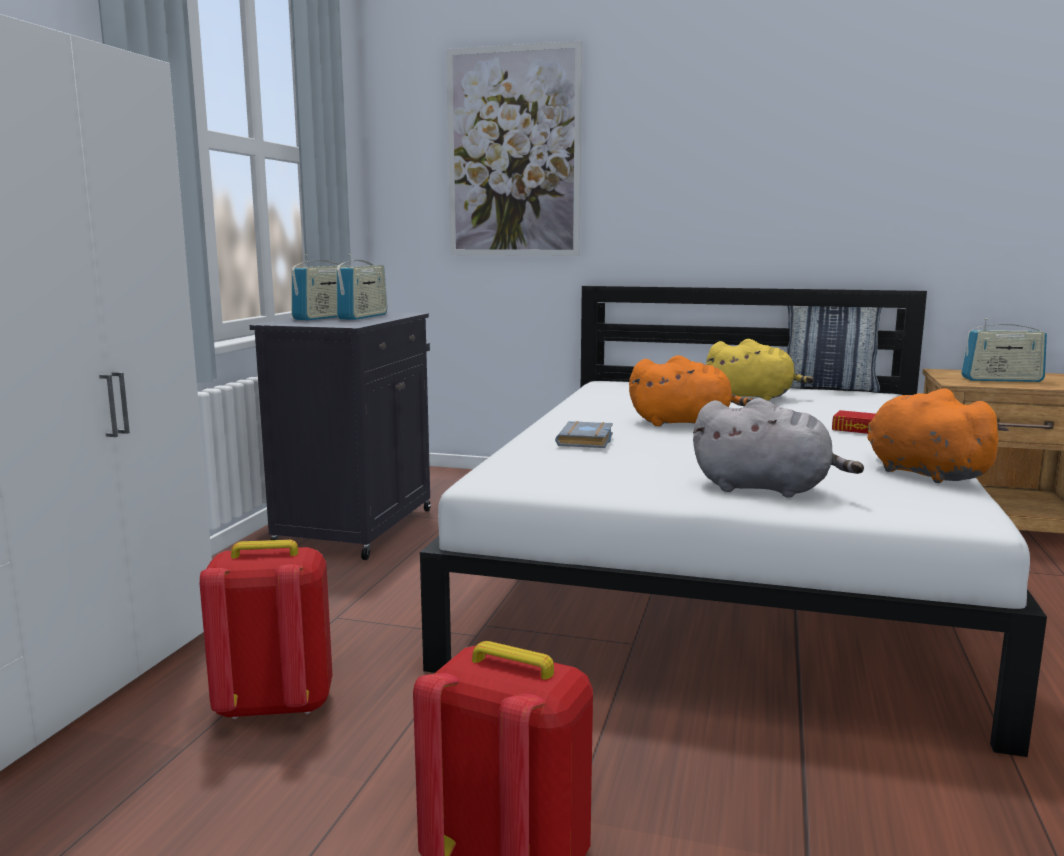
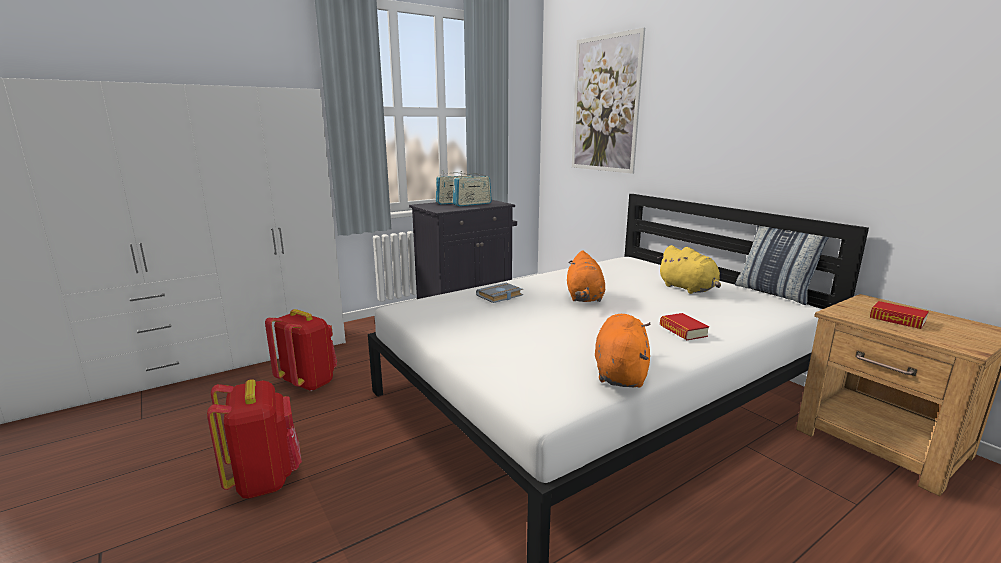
camera: 40 degrees right, 5 degrees up
(684, 423) = (584, 298): orange plush toy -> orange plush toy turned 45 degrees clockwise
(767, 489) = (499, 351): grey plush toy -> none
(1001, 380) = (897, 320): radio -> book

